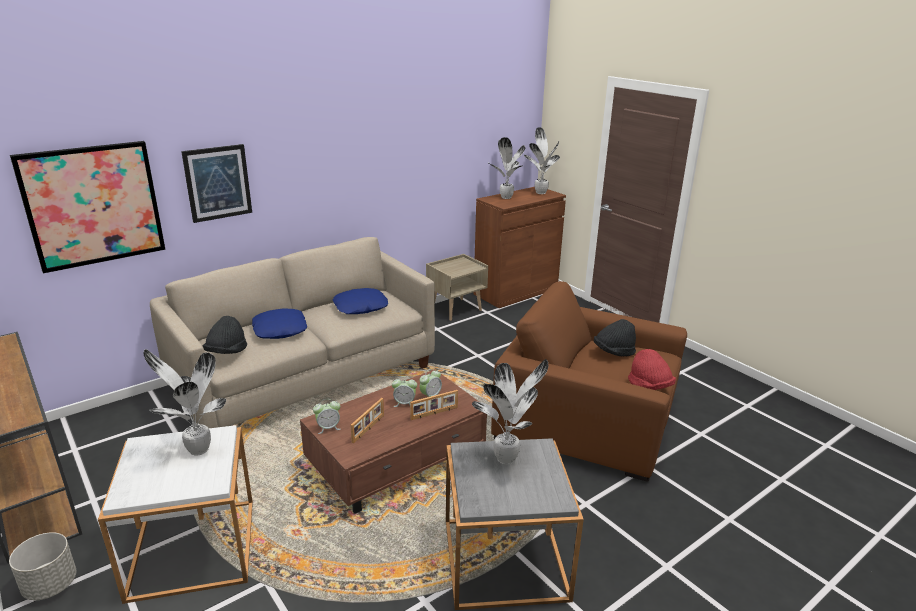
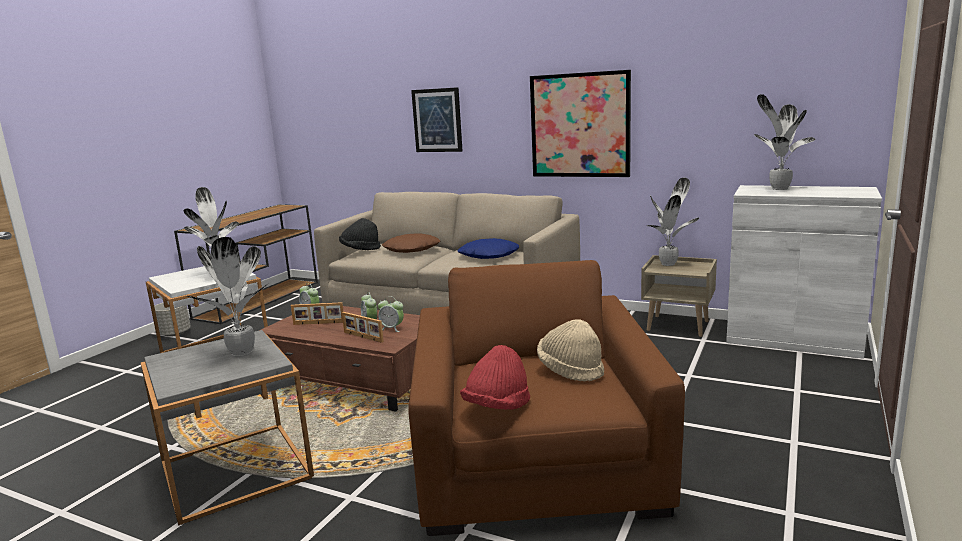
camera: 65 degrees right, 10 degrees down
(93, 205) = (357, 126): picture -> picture (580, 125)
(279, 329) = (411, 249): blue pillow -> brown pillow
(516, 291) = (793, 339): brown cabinet -> white cabinet
(540, 192) = (850, 191): potted plant -> potted plant (669, 263)
(613, 352) = (570, 370): black hat -> beige hat

